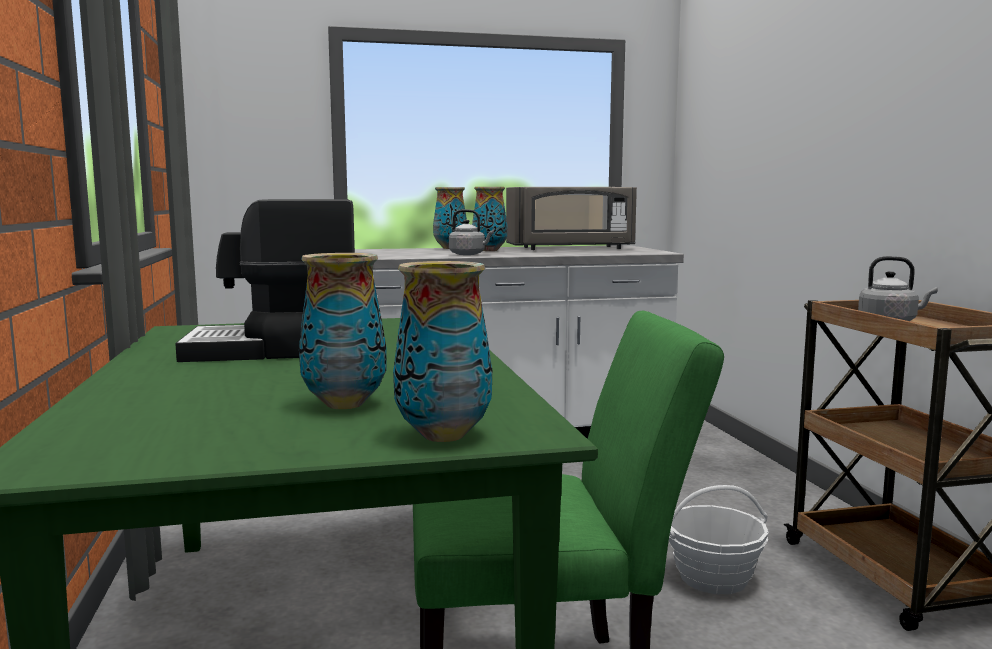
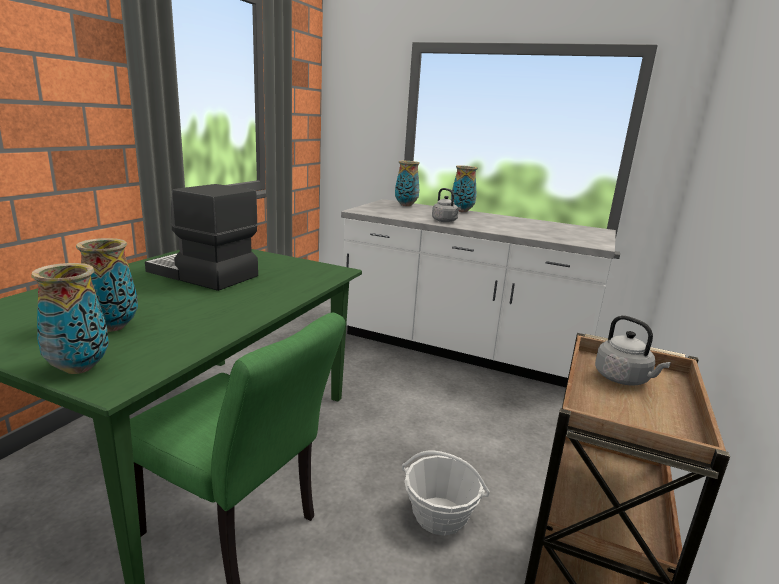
camera: 35 degrees right, 10 degrees up
(490, 250) = (477, 218): vase -> vase (406, 205)
(570, 248) = (545, 226): grey microwave -> none

